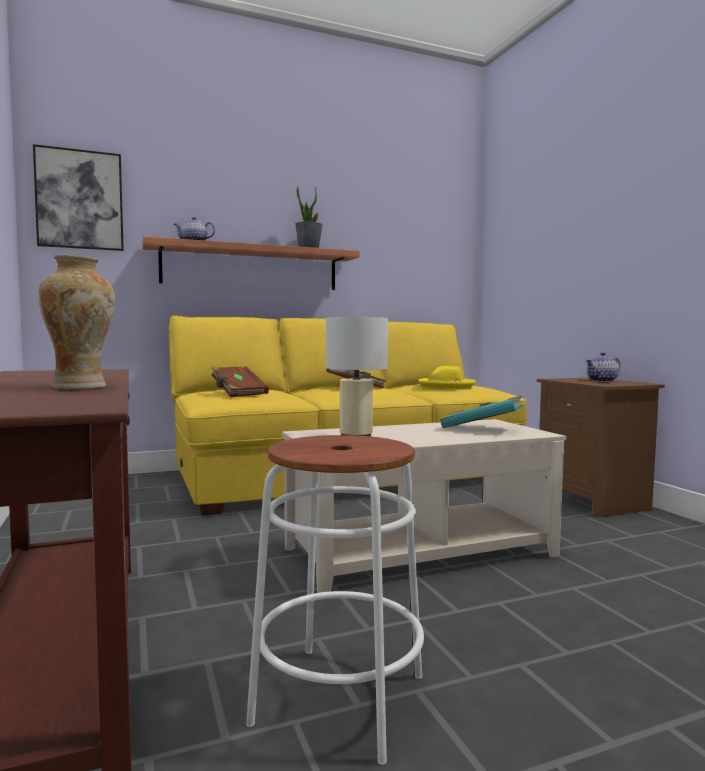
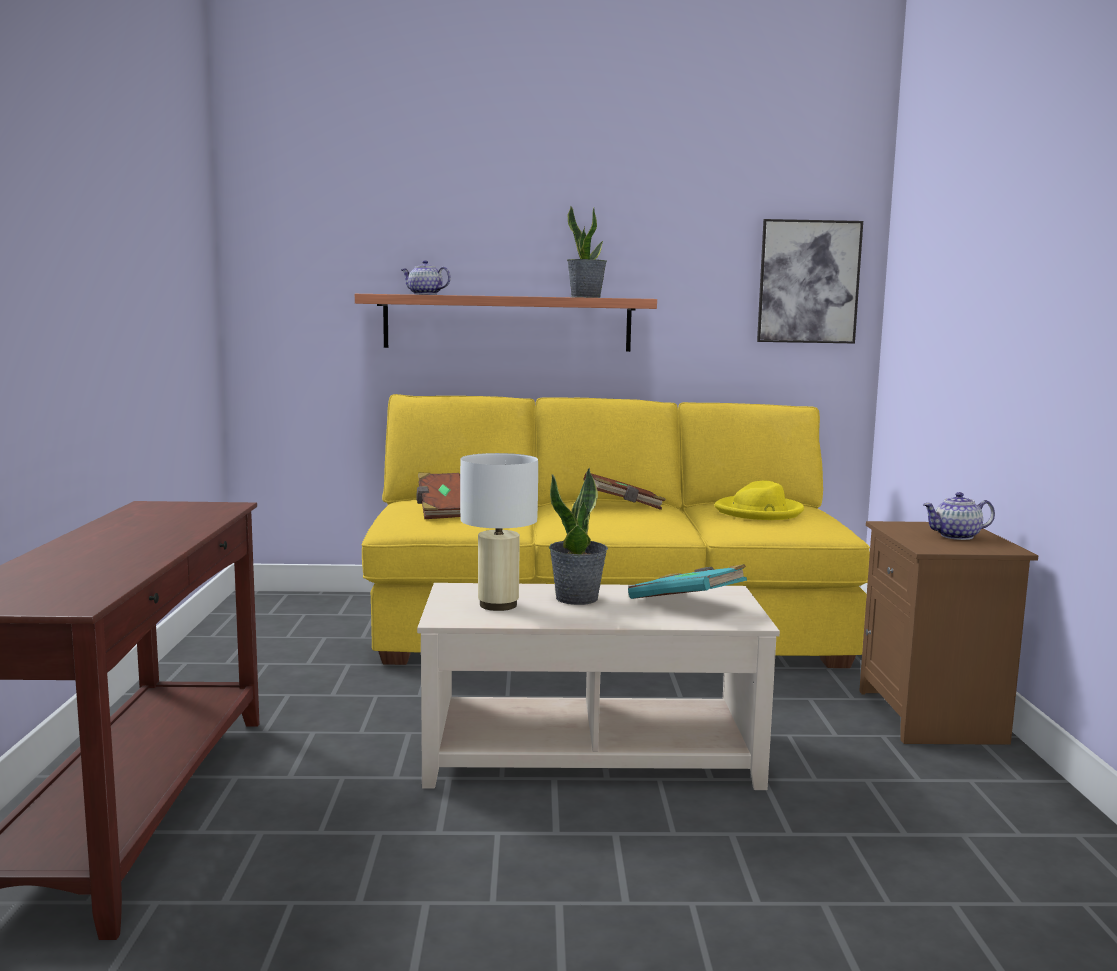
camera: 20 degrees right, 5 degrees up
(80, 200) = (289, 243): picture -> picture (808, 282)
(81, 387) = (134, 557): vase -> none
(340, 698) = (347, 893): white stool -> none
(405, 431) = (577, 598): none -> potted plant

